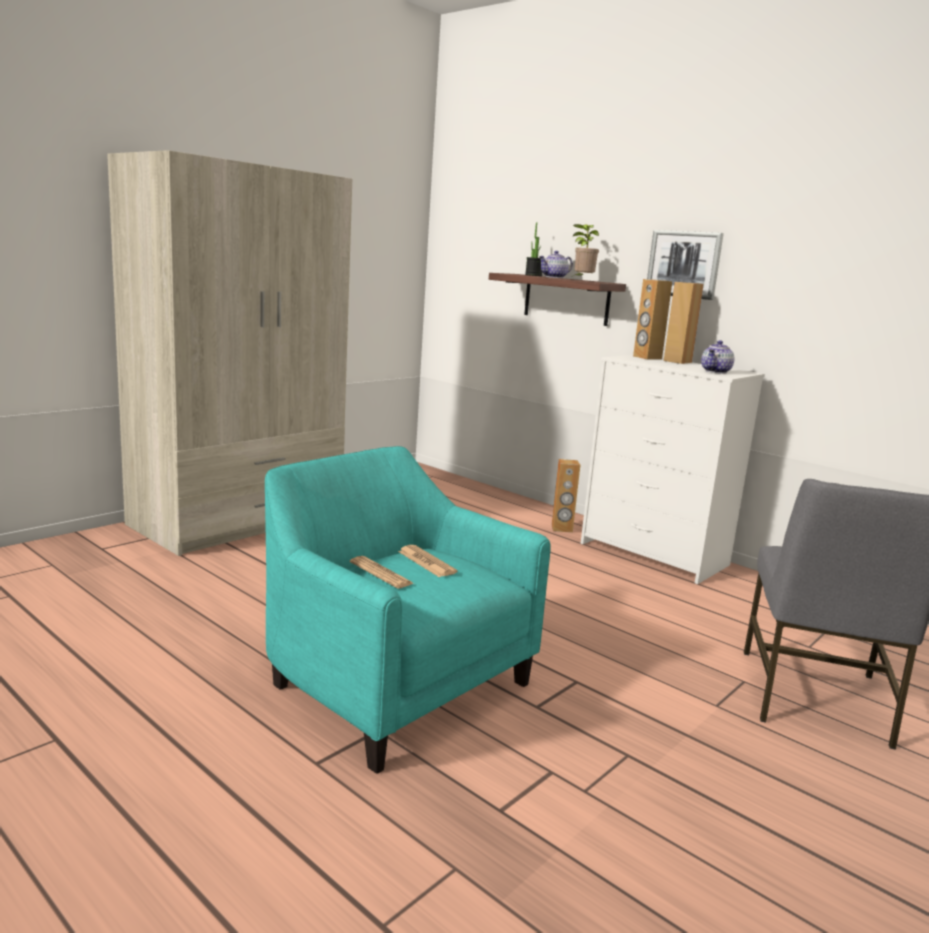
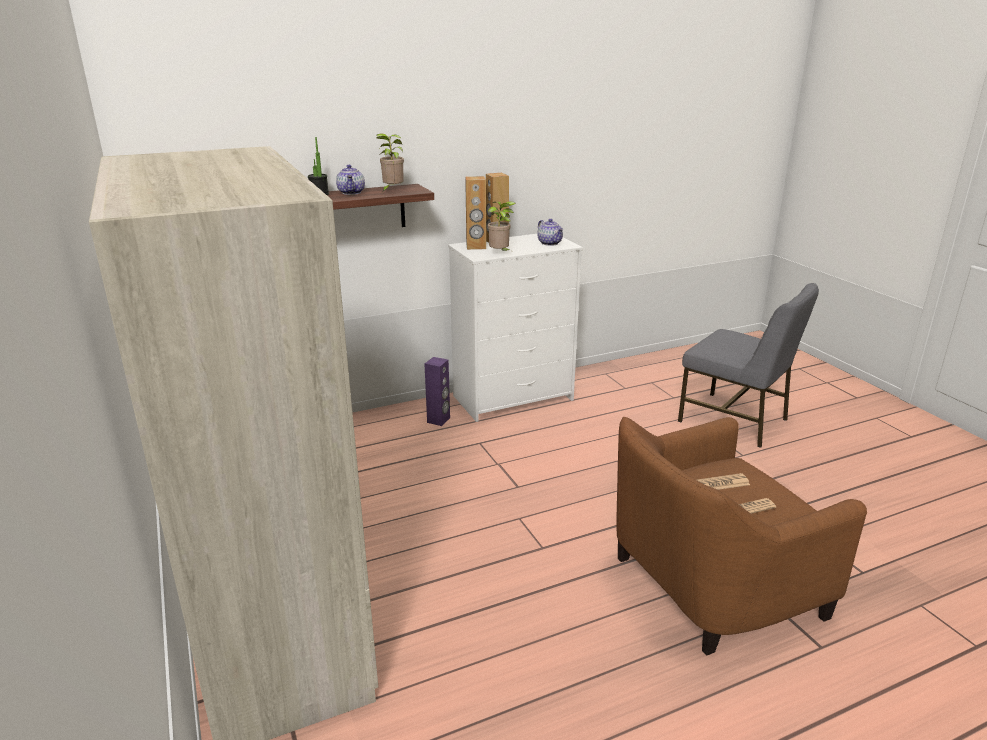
camera: 65 degrees left, 10 degrees up
(392, 684) = (709, 584): turquoise armchair -> brown armchair
(562, 529) = (439, 420): brown speaker -> purple speaker
(641, 361) = (500, 254): none -> potted plant
(684, 264) = (470, 156): picture -> none

